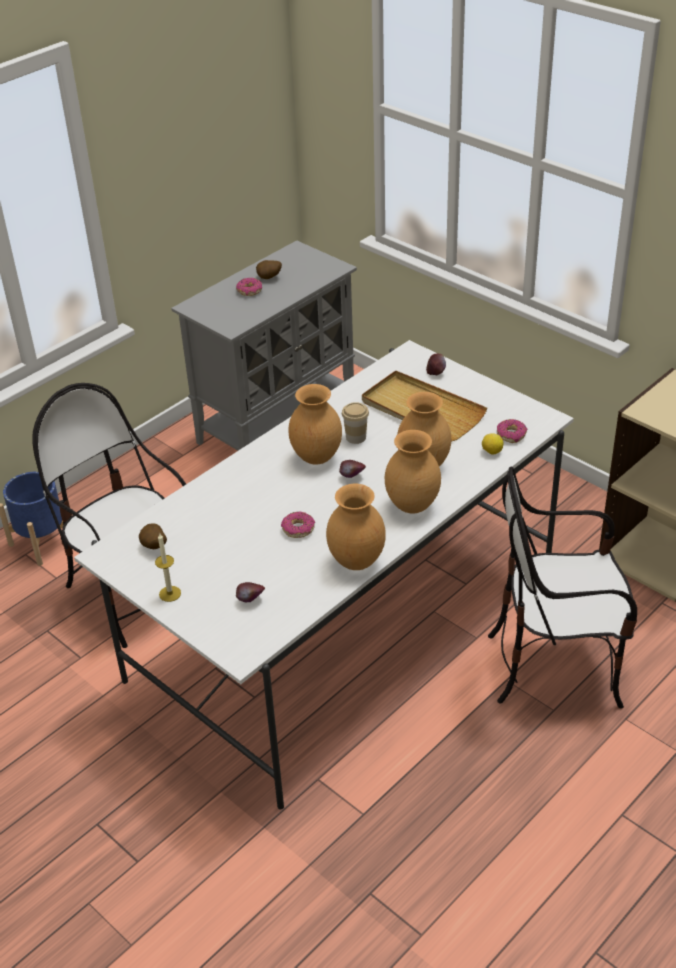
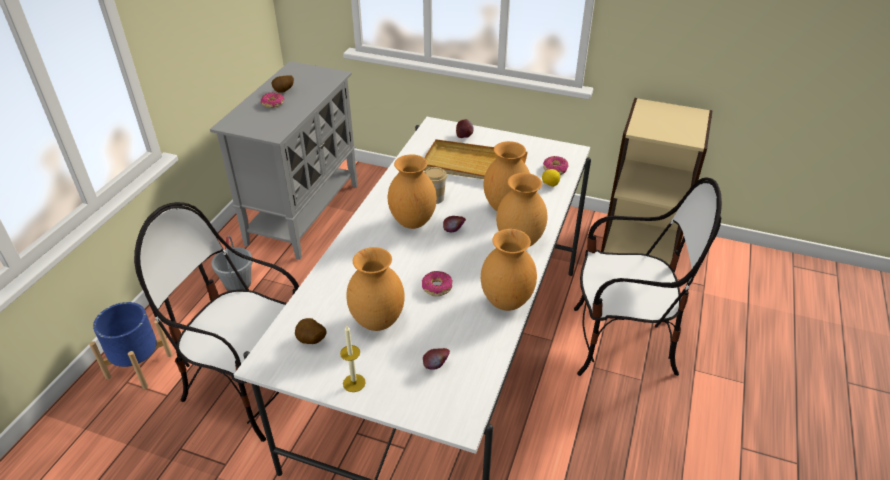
camera: 25 degrees left, 0 degrees up
(171, 484) = (237, 284): none -> grey bucket
(221, 546) = (377, 322): none -> brown vase
(556, 665) = (621, 344): chair -> chair turned 150 degrees counterclockwise

